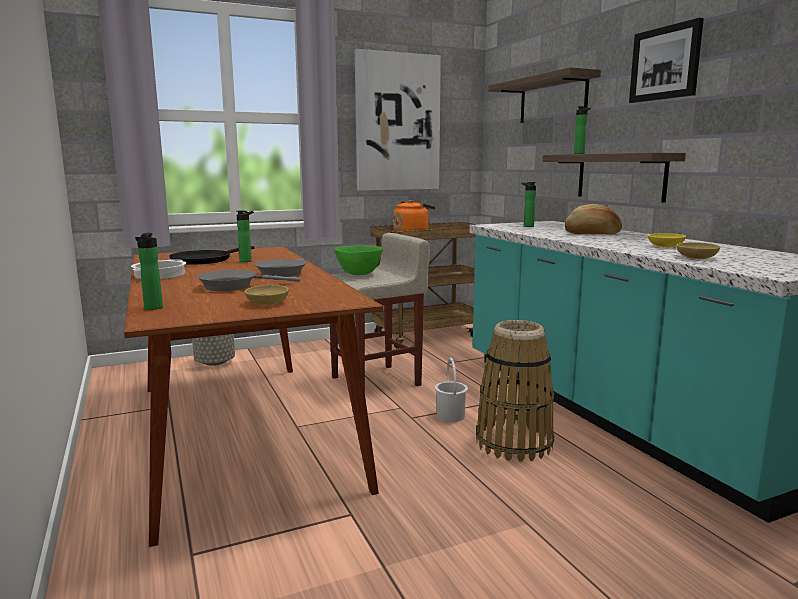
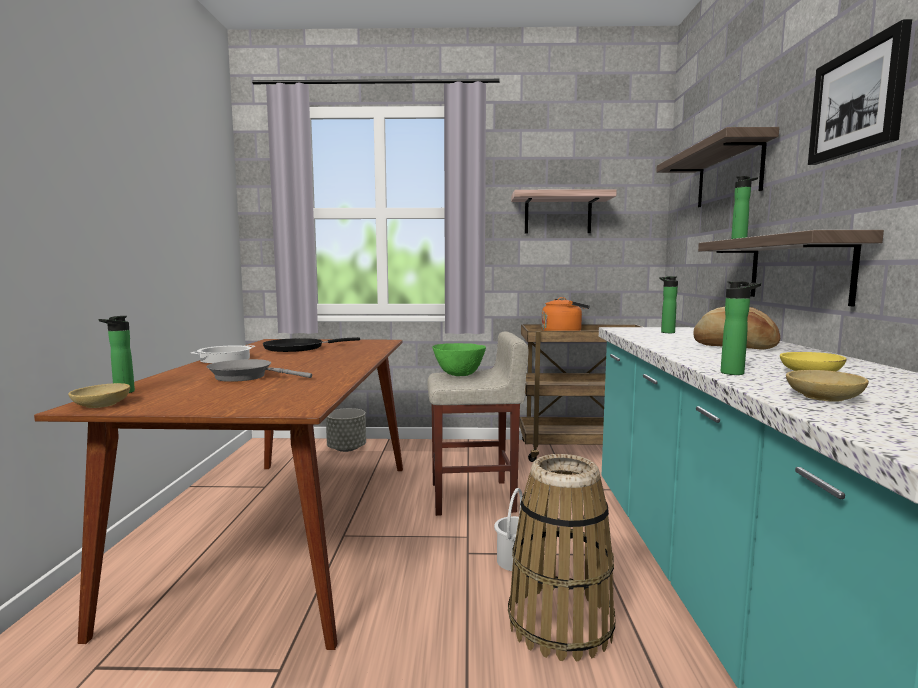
camera: 25 degrees right, 5 degrees down
(247, 261) = (330, 352): bottle -> bottle (735, 373)
(268, 303) = (223, 399): beige bowl -> beige bowl (102, 404)
(282, 273) = (325, 367): grey frying pan -> none
(397, 123) = (558, 214): picture -> shelf

